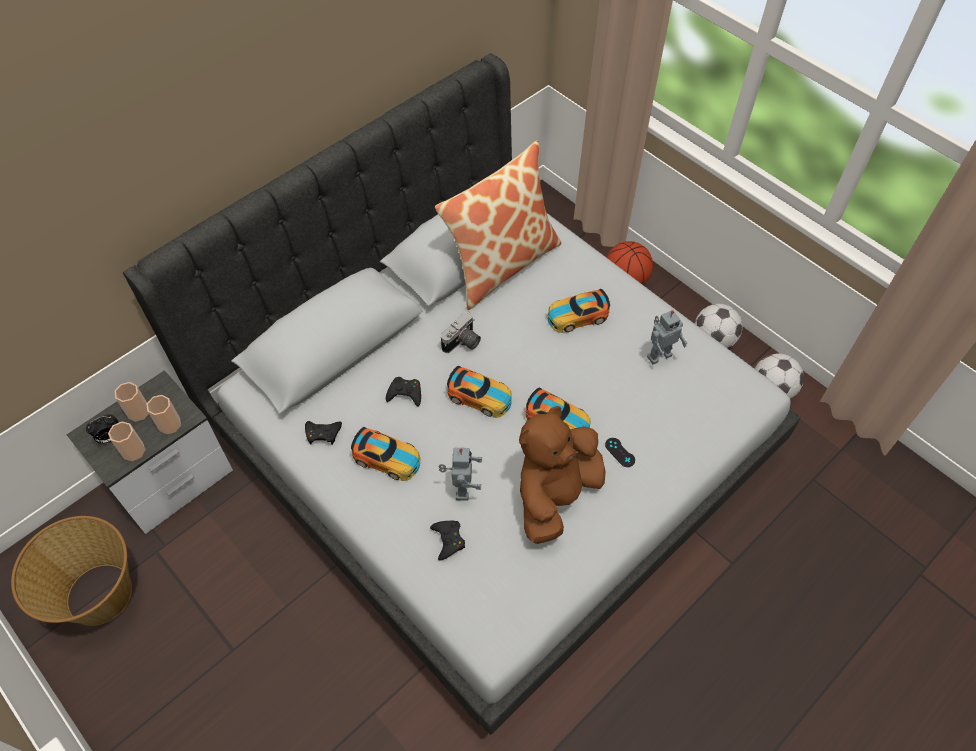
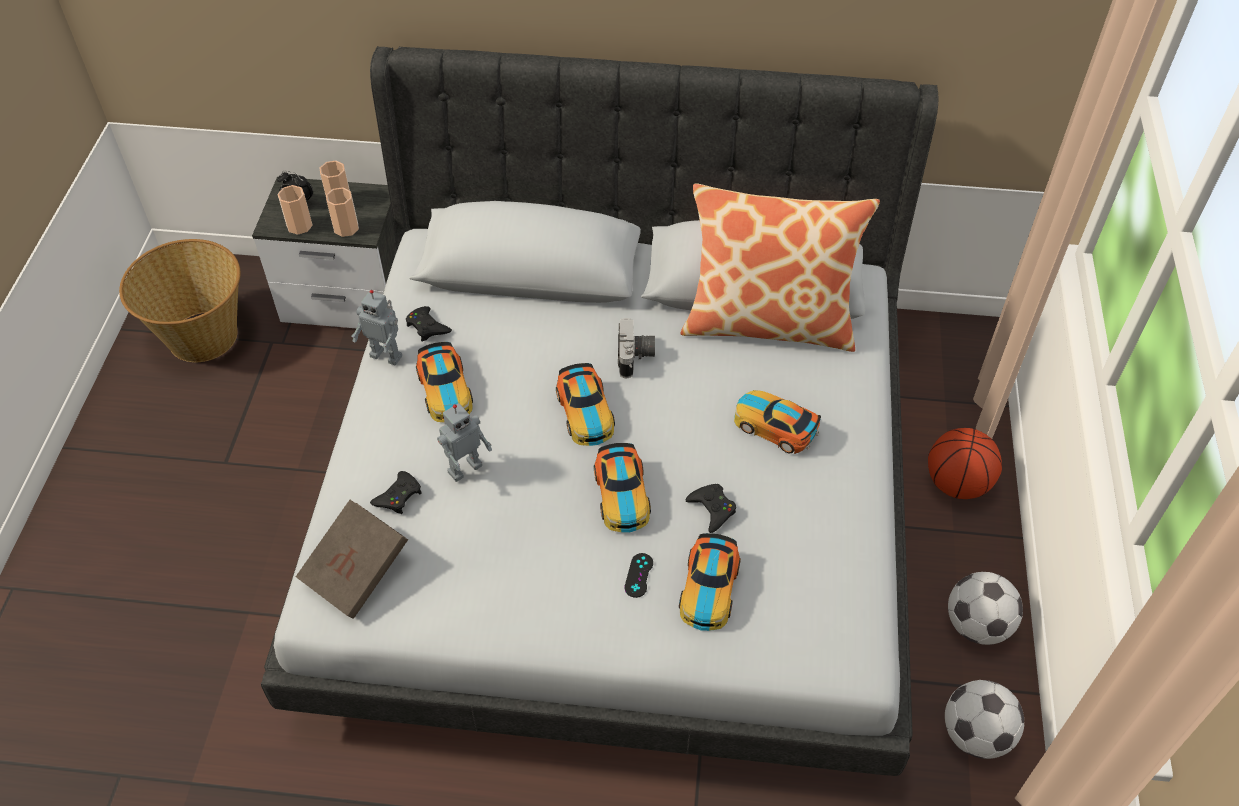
camera: 50 degrees right, 5 degrees down
(405, 393) = (530, 354): black game controller -> black game controller (712, 509)
(462, 343) = (636, 357): camera -> camera turned 90 degrees counterclockwise
(486, 603) = (357, 572): none -> brown book
(555, 495) = (531, 551): brown plush toy -> none
(658, 355) = (804, 532): toy robot -> toy robot (387, 355)
(658, 425) = (709, 589): none -> toy car

